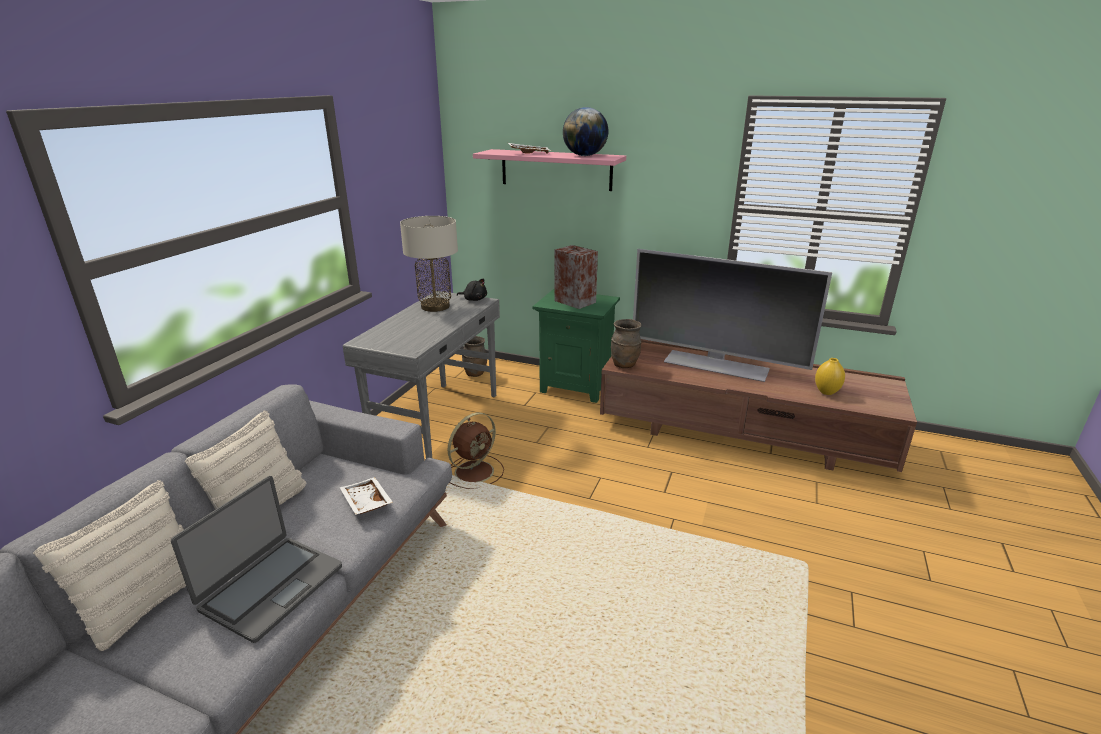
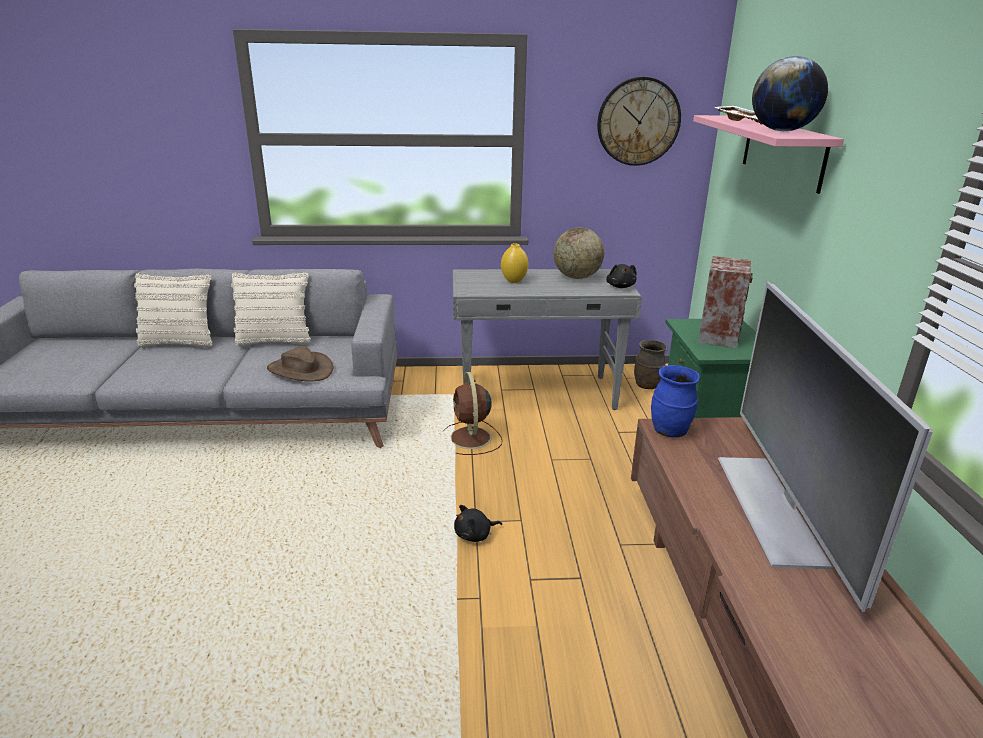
camera: 65 degrees right, 0 degrees up
(271, 587) = (198, 369): laptop -> none
(365, 503) = (300, 370): white tray -> brown hat
(408, 165) = (638, 122): none -> wall clock
(435, 306) = (577, 277): table lamp -> globe
(475, 471) = (470, 439): brown fan -> brown fan turned 60 degrees clockwise
(605, 503) = (475, 535): none -> black plush toy
(624, 365) = (670, 431): brown vase -> blue vase
(826, 392) = (824, 655): yellow vase -> yellow vase (514, 281)

